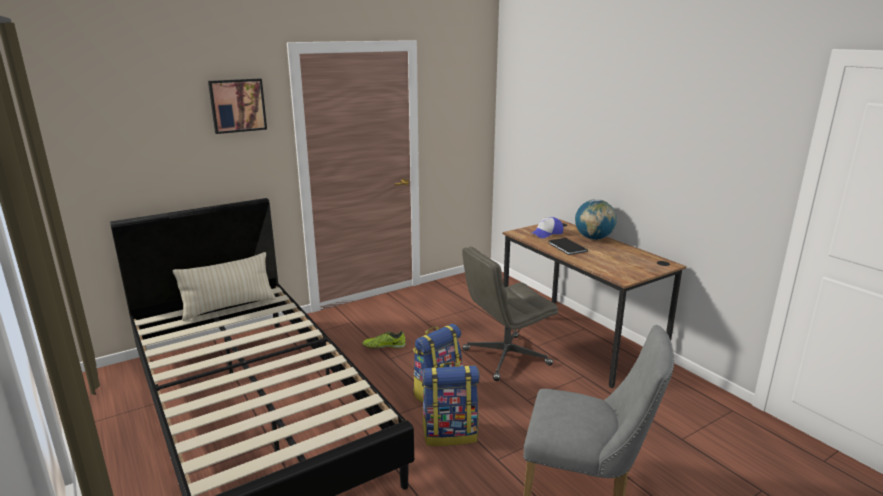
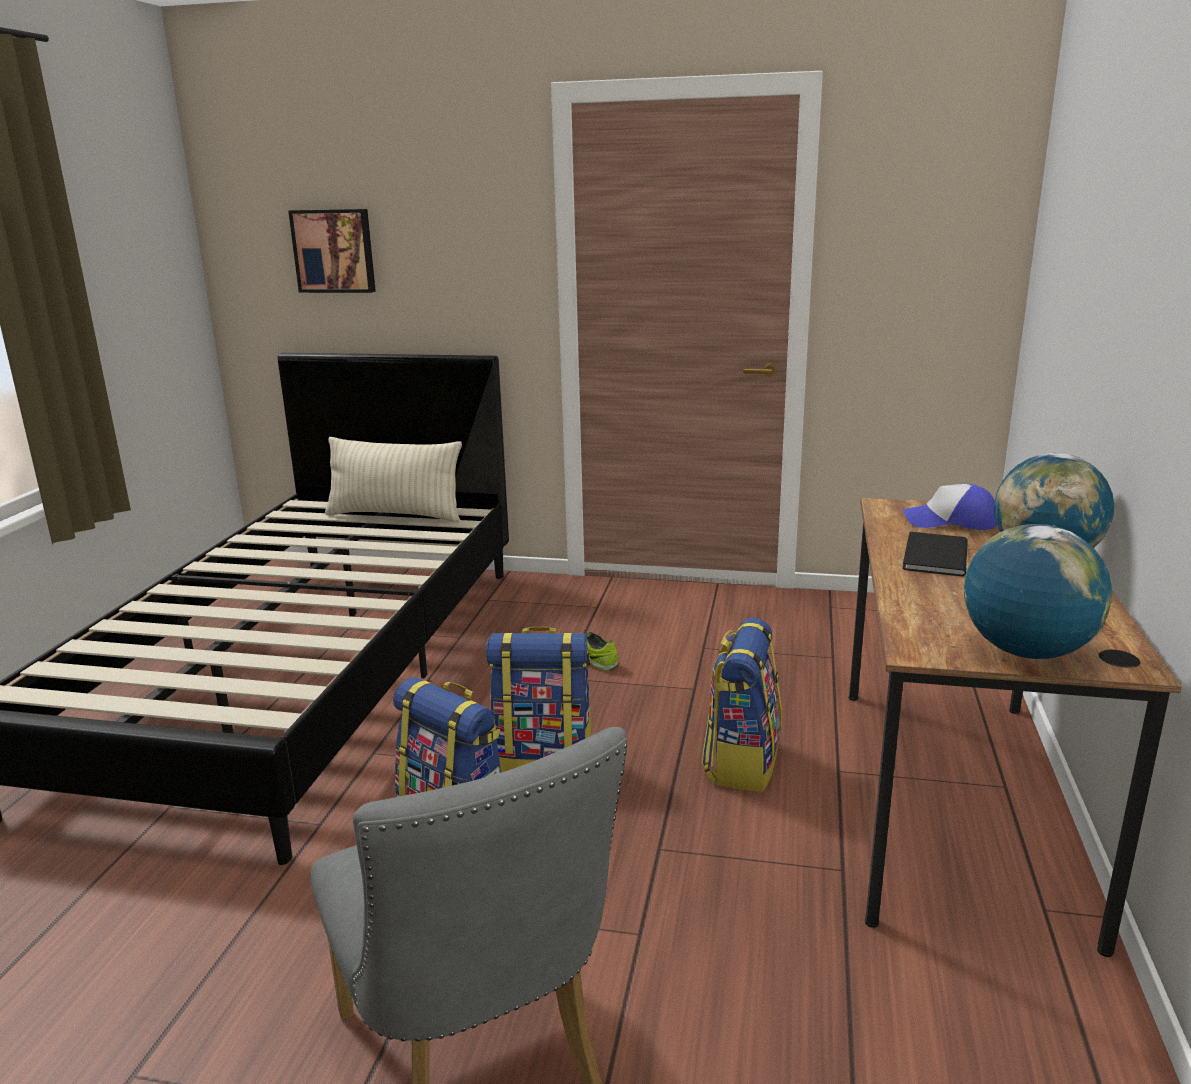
camera: 45 degrees right, 0 degrees up
(237, 105) = (464, 193): picture -> picture (334, 251)
(505, 358) = (741, 762): grey office chair -> backpack
(644, 269) = (1026, 652): none -> globe

